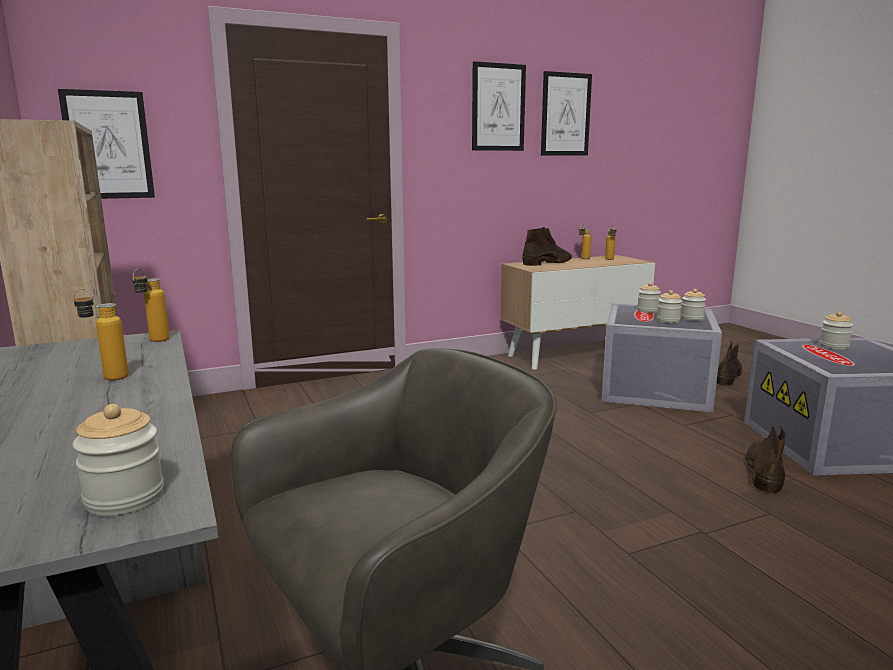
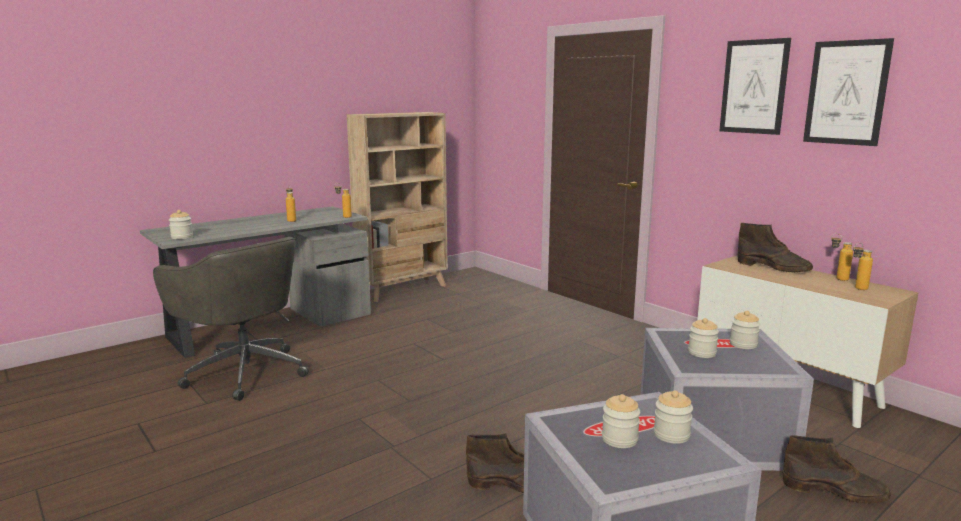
camera: 75 degrees right, 0 degrees up
(108, 145) = (500, 117): picture -> none
(692, 318) = (730, 365): jar -> jar (619, 439)

